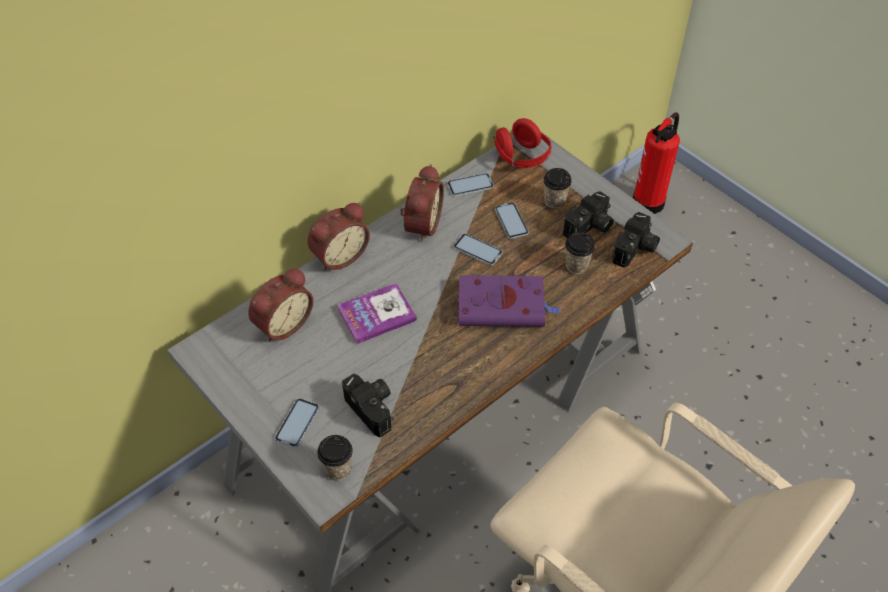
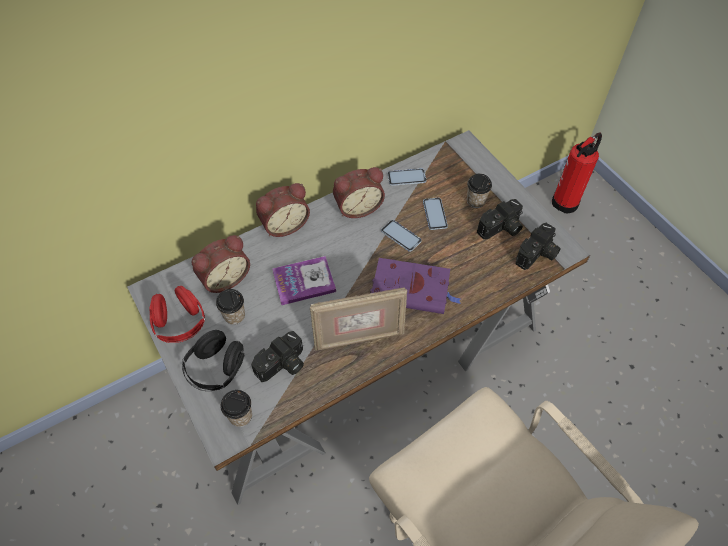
camera: 10 degrees right, 5 degrees up
(297, 423) = (216, 369): phone -> black headphones
(373, 408) = (282, 366): camera -> camera turned 75 degrees clockwise
(420, 224) = (357, 206): alarm clock -> alarm clock turned 45 degrees clockwise
(454, 366) = (359, 338): none -> picture frame
(522, 158) = (455, 159): red headphones -> red headphones (180, 323)
(576, 265) = (483, 262): cup -> cup (234, 316)

